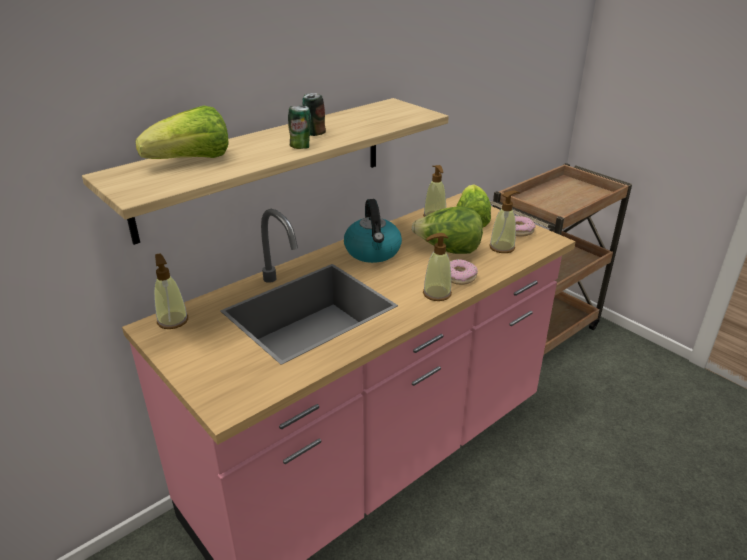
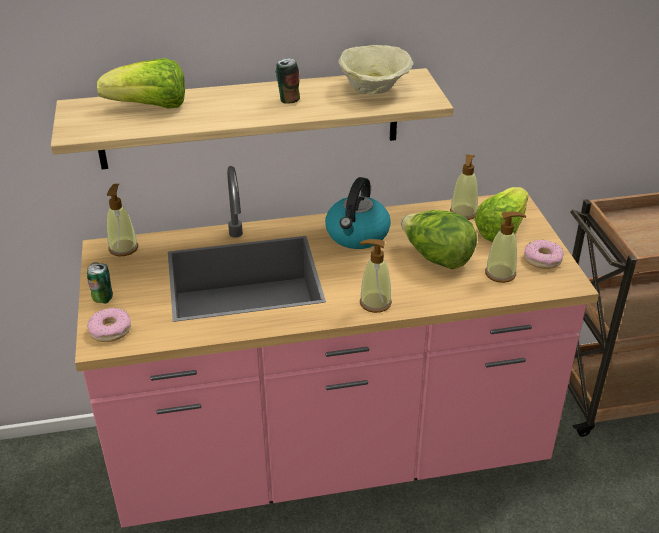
camera: 30 degrees right, 5 degrees up
(300, 146) = (257, 114): can -> can (102, 299)
(375, 115) = (375, 89): none -> beige bowl
(459, 277) = (417, 292): donut -> donut (110, 330)

